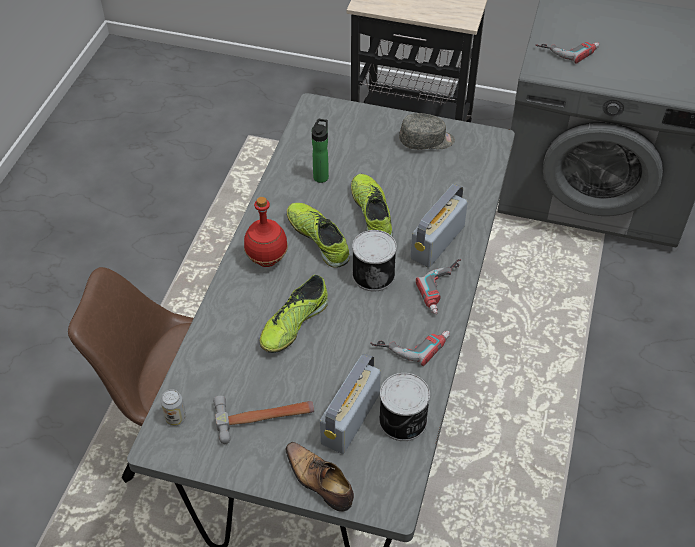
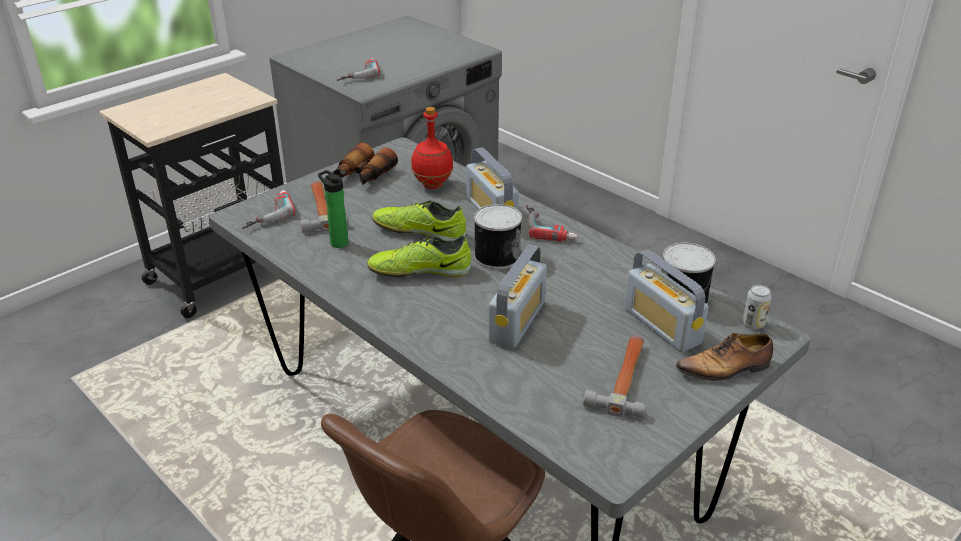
camera: 60 degrees left, 15 degrees down
(175, 418) = (582, 444): can -> can (753, 324)
(267, 259) = (414, 310): red bottle -> red bottle (432, 185)
(293, 324) = (517, 321): shoe -> radio
(357, 144) = (321, 209): none -> hammer
(411, 342) = (596, 263): power drill -> power drill (266, 213)
(427, 141) = (363, 176): grey cap -> binoculars

